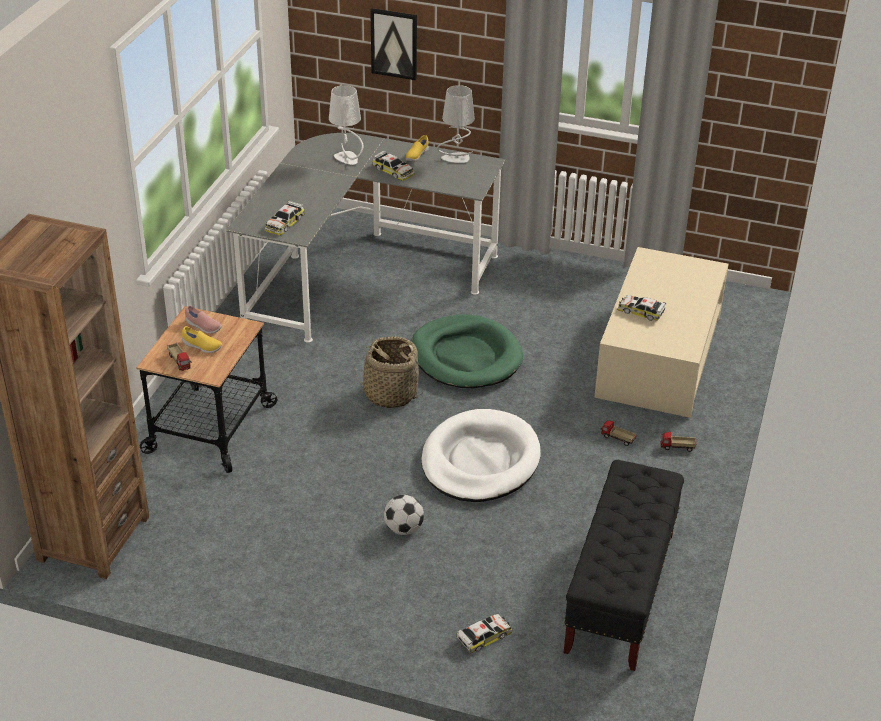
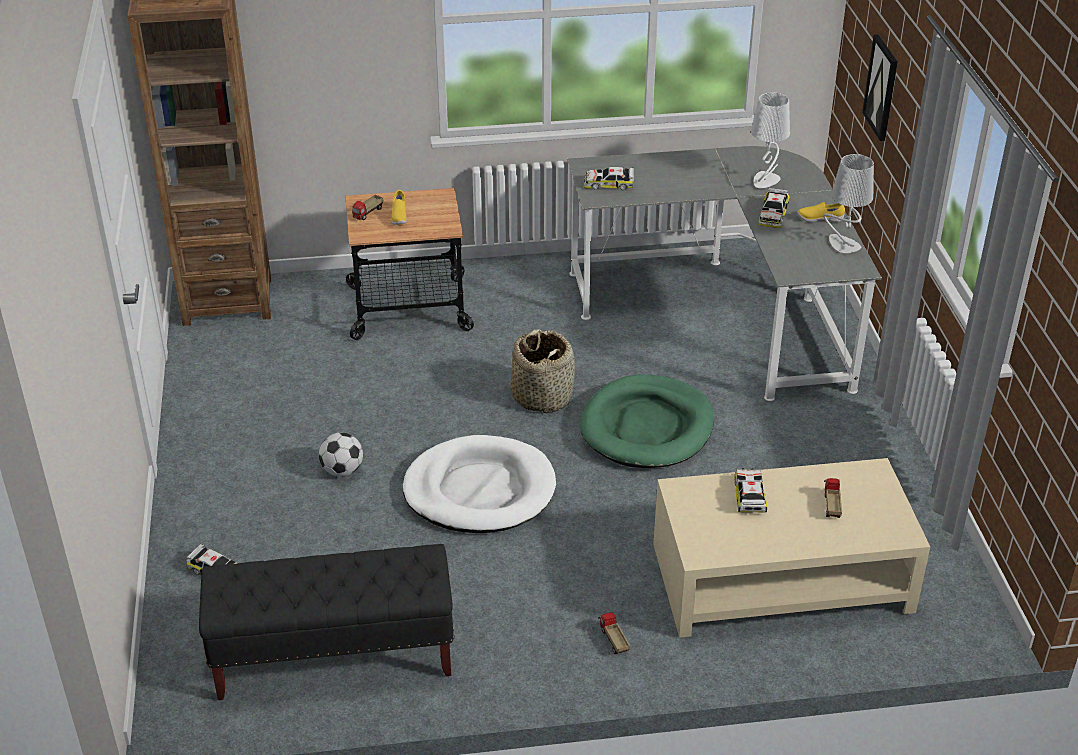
camera: 65 degrees right, 0 degrees up
(203, 327) = (429, 207): pink shoe -> none
(617, 439) = (592, 584): toy truck -> toy truck (831, 506)

